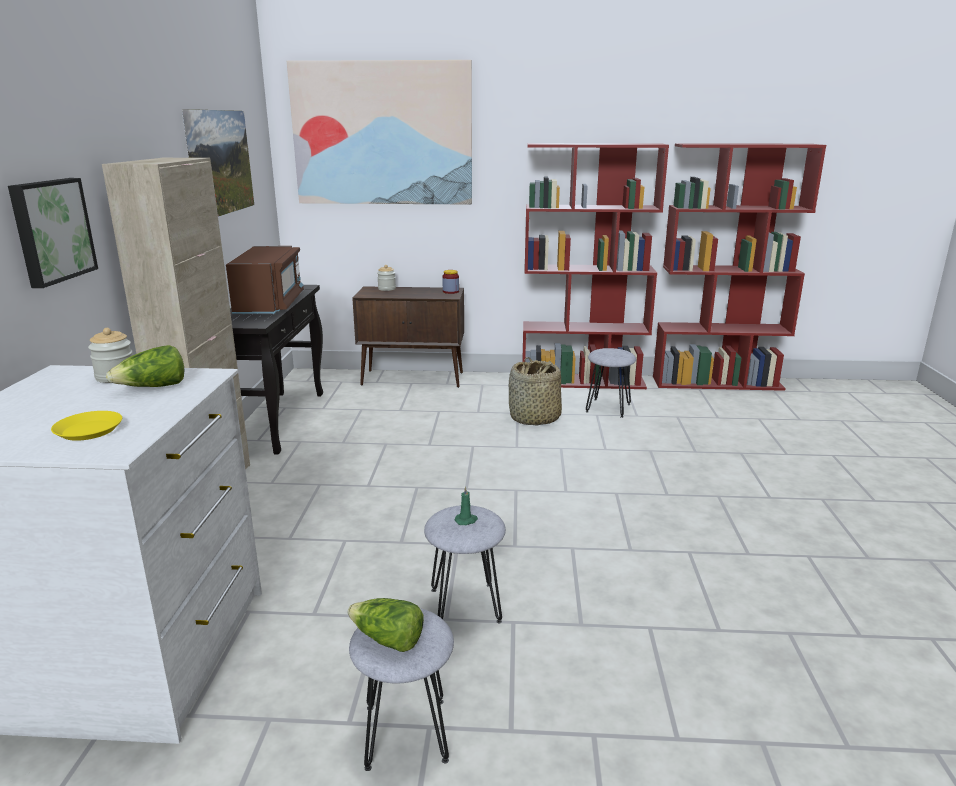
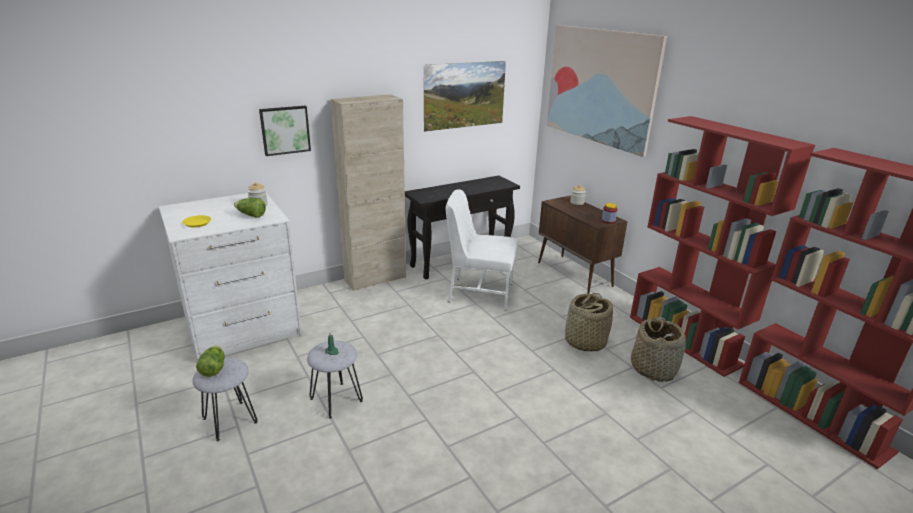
camera: 55 degrees right, 5 degrees up
(270, 304) = (462, 190): brown microwave -> none
(367, 434) = (479, 293): none -> white chair
(608, 408) = (653, 368): grey stool -> basket

